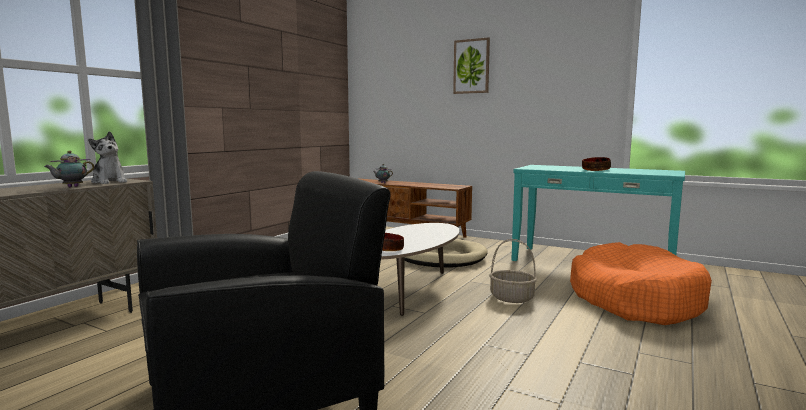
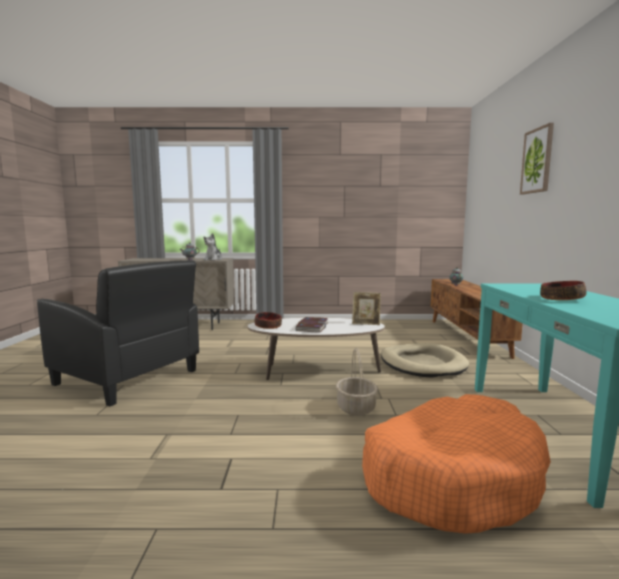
camera: 60 degrees right, 0 degrees up
(415, 238) = (312, 327): none -> book
(430, 225) = (366, 323): none -> picture frame

